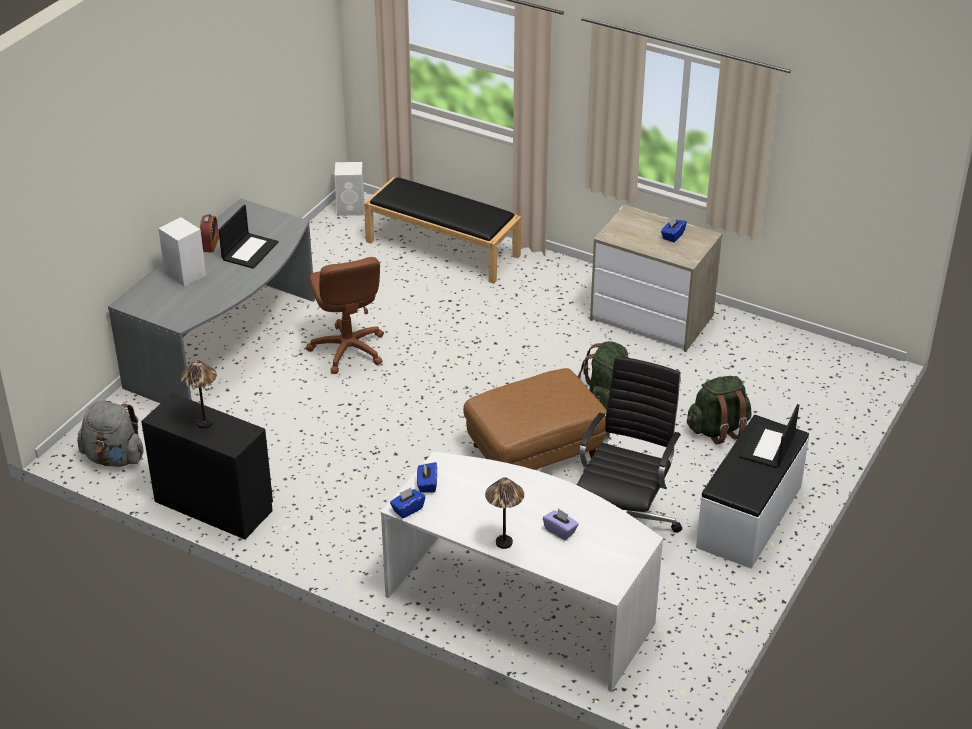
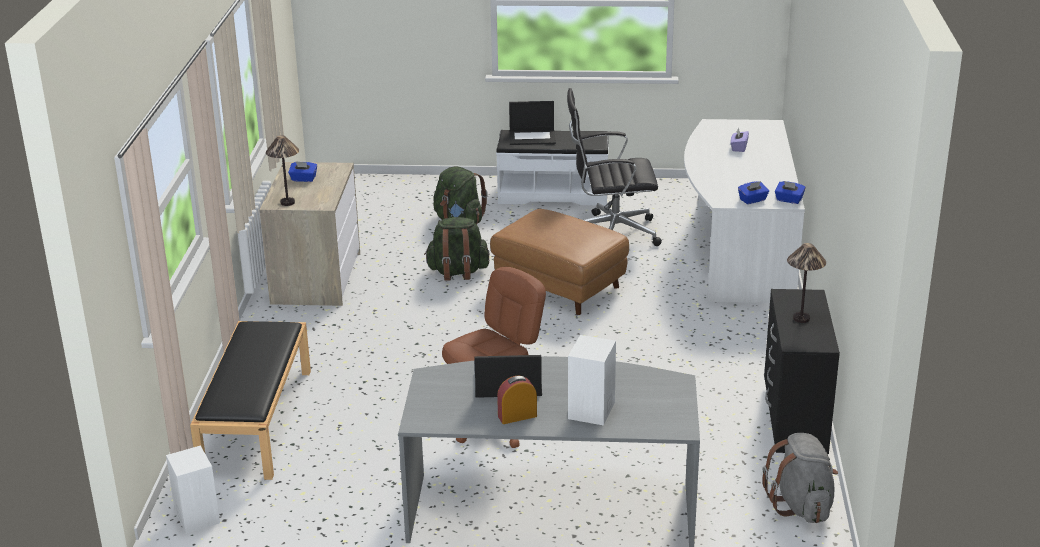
camera: 115 degrees left, 10 degrees down
(504, 543) = (775, 161): table lamp -> table lamp (287, 202)

